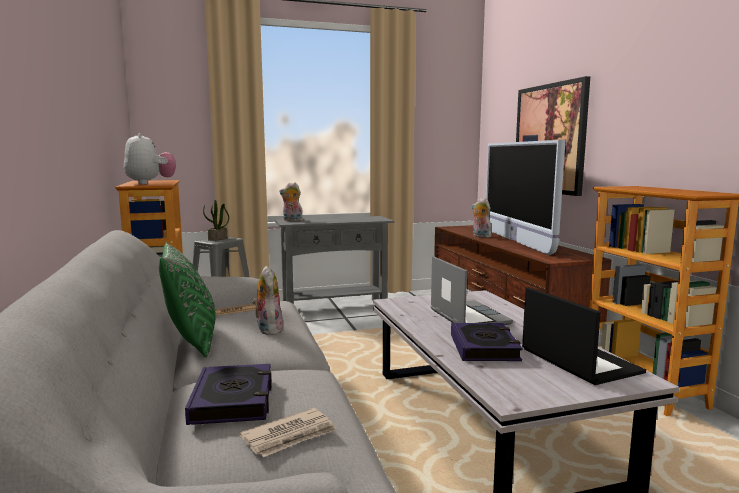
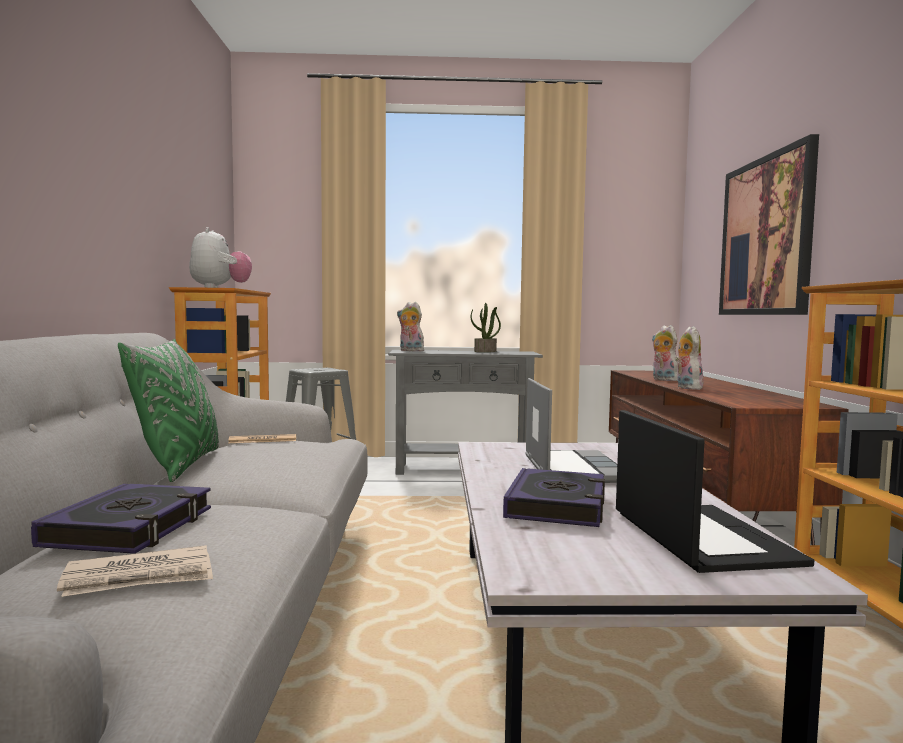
camera: 15 degrees right, 5 degrees down
(217, 239) = (318, 369): potted plant -> potted plant (485, 351)
(268, 329) = (281, 461): plush toy -> plush toy (686, 388)
(515, 241) = (710, 386): television -> none

